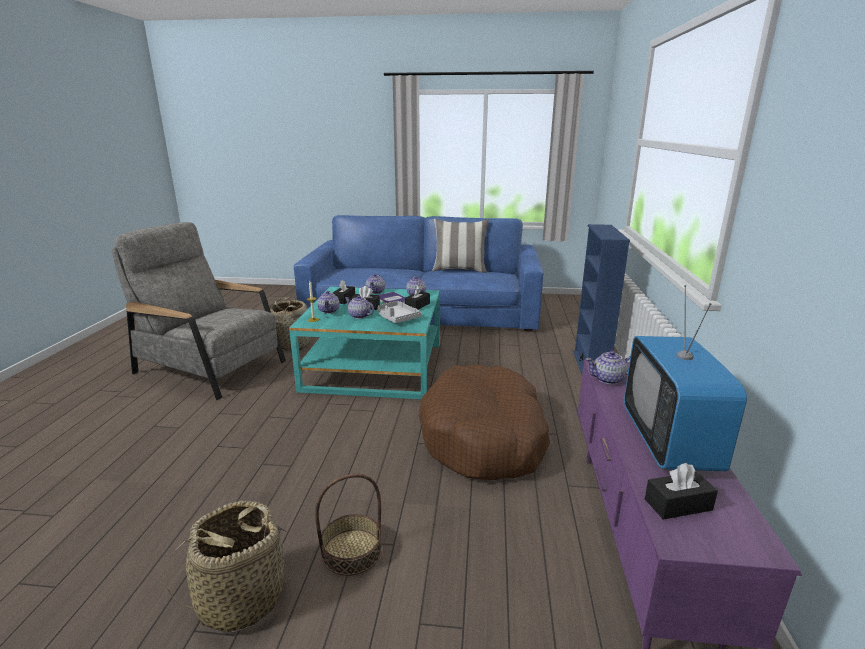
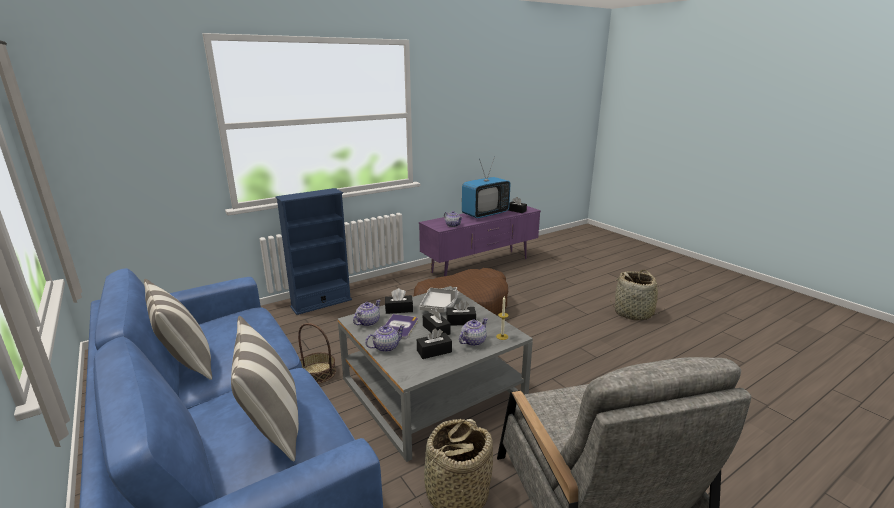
camera: 130 degrees left, 0 degrees up
(352, 551) = (580, 305): basket -> basket (317, 373)
(359, 316) = (461, 321): teapot -> black tissue box
(365, 271) = (272, 427): none -> pillow
(374, 366) = (432, 390): turquoise coffee table -> grey coffee table

